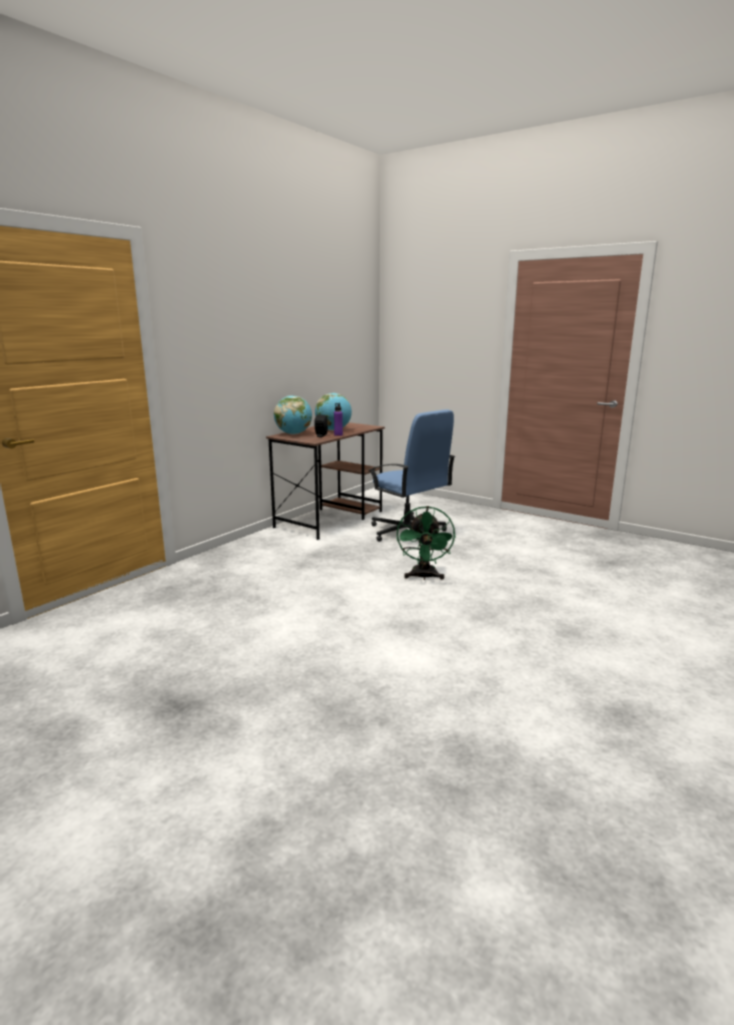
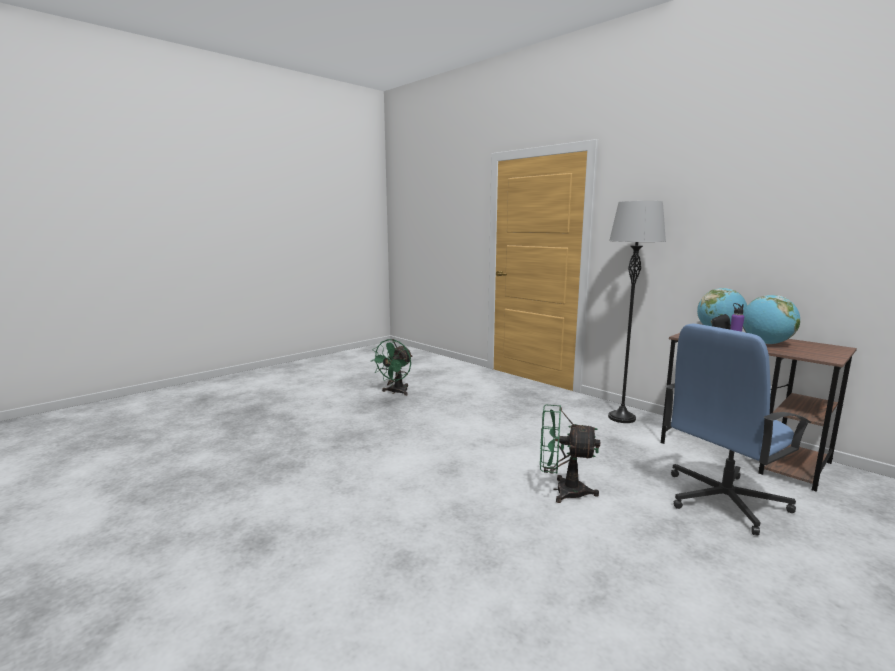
camera: 100 degrees right, 5 degrees down
(126, 706) = (395, 392): none -> green fan
(259, 548) = (621, 418): none -> grey floor lamp

